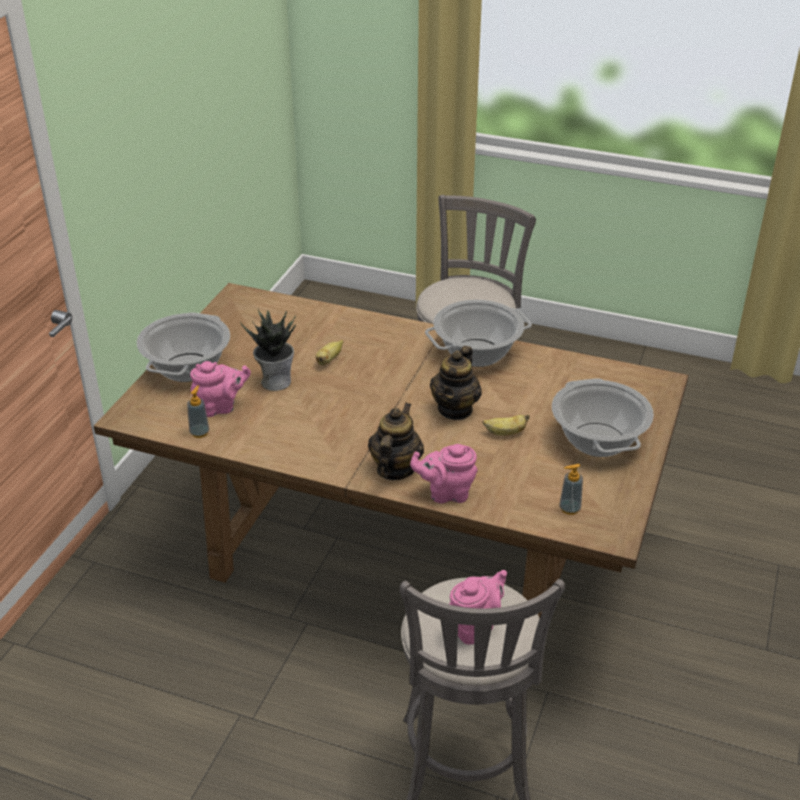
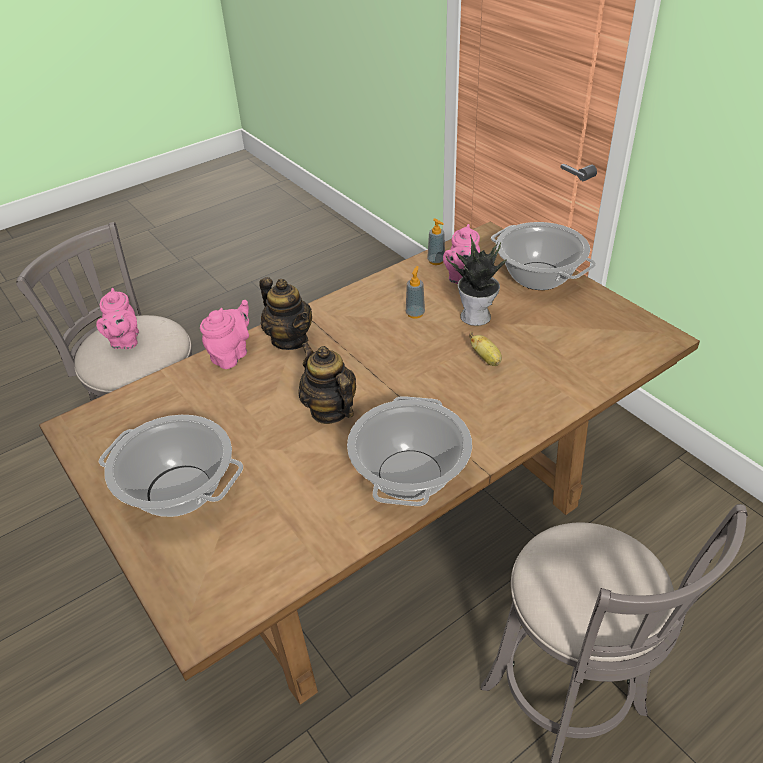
camera: 125 degrees right, 5 degrees up
(505, 433) = (262, 427): banana -> none
(569, 508) = (131, 416): soap dispenser -> soap dispenser (415, 313)

